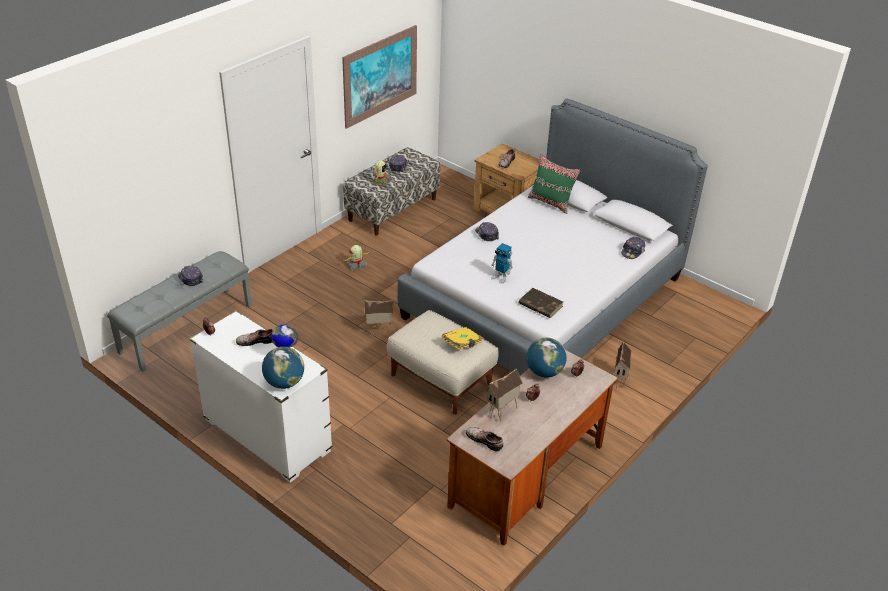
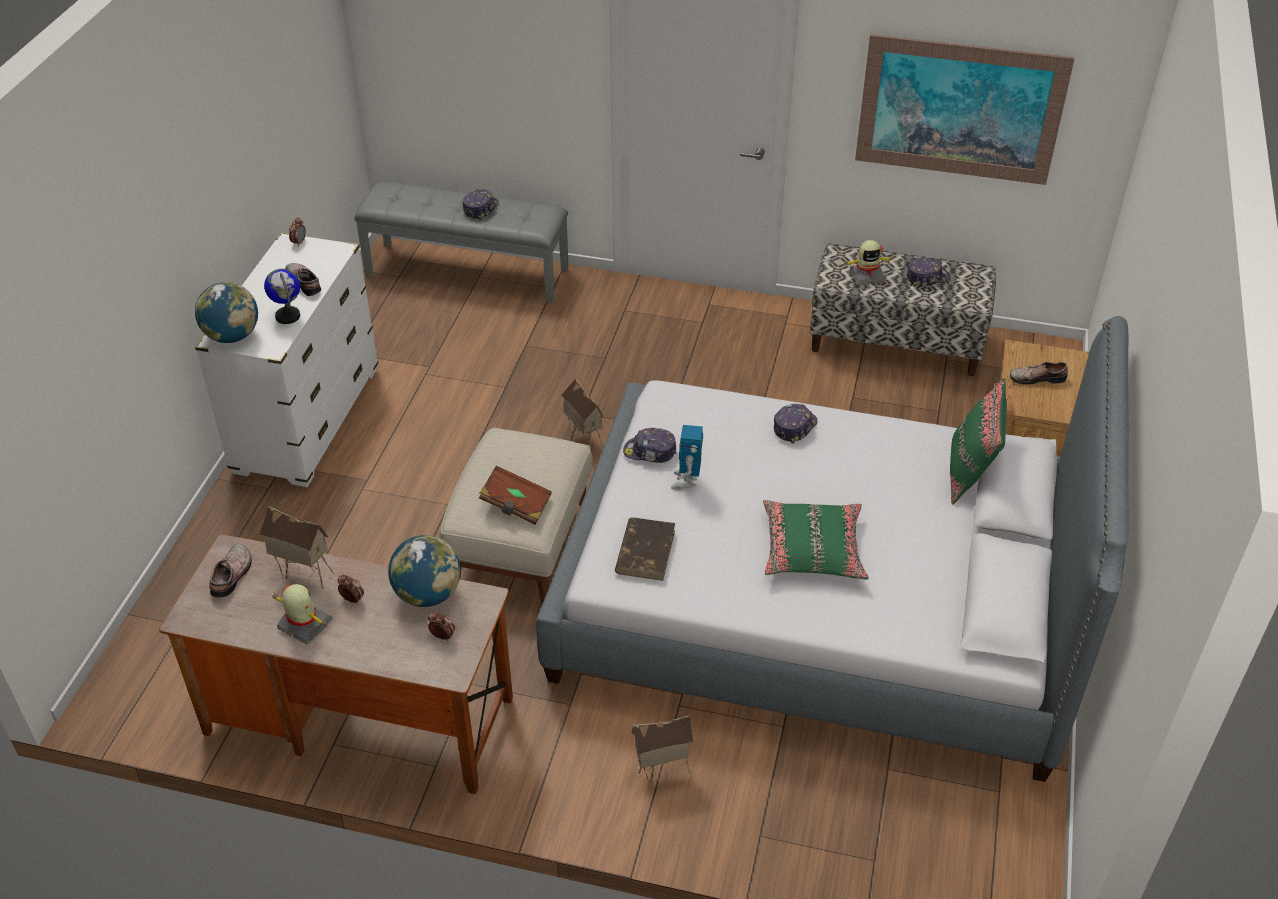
camera: 65 degrees right, 5 degrees up
(356, 265) = (720, 359): toy robot -> toy robot (304, 626)
(462, 344) = (516, 505): yellow book -> brown book
(570, 258) = (813, 549): none -> green pillow
(633, 251) = (910, 631): cap -> cap (650, 452)

